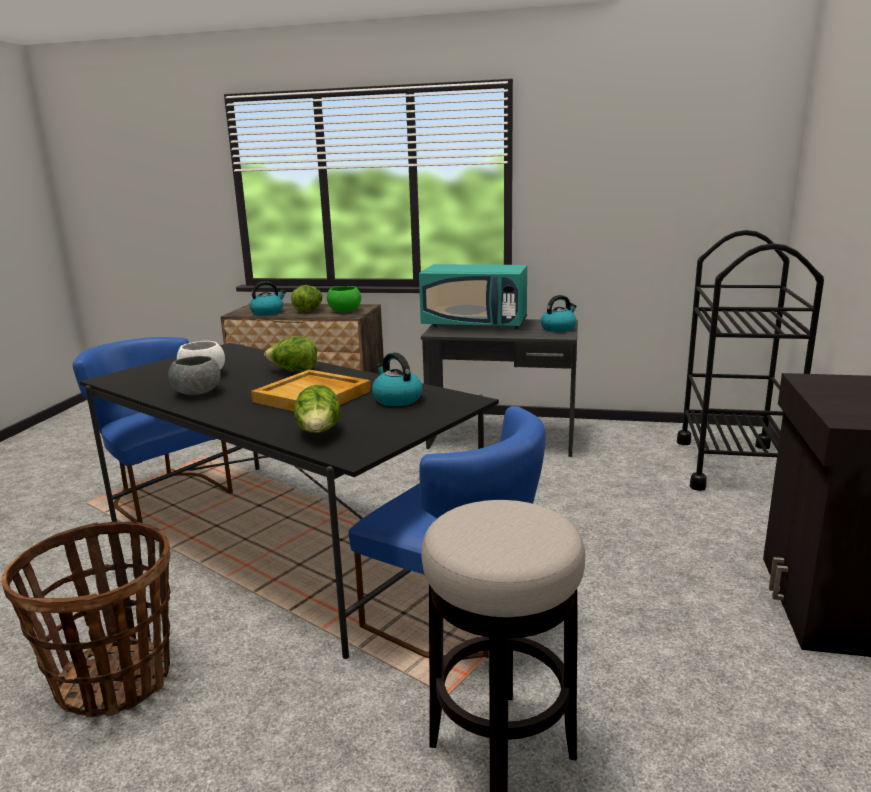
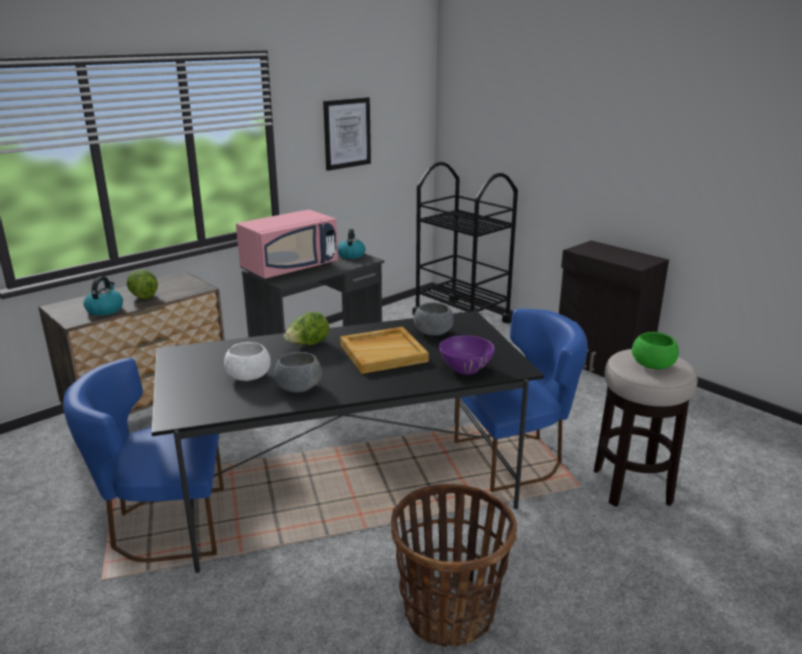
camera: 55 degrees left, 5 degrees up
(319, 433) = (465, 368): lettuce -> purple bowl
(344, 311) = (179, 286): green bowl -> green bowl (652, 366)
(396, 399) = (433, 333): kettle -> grey bowl
(475, 324) = (290, 268): turquoise microwave -> pink microwave
(622, 183) = (347, 133): none -> picture

